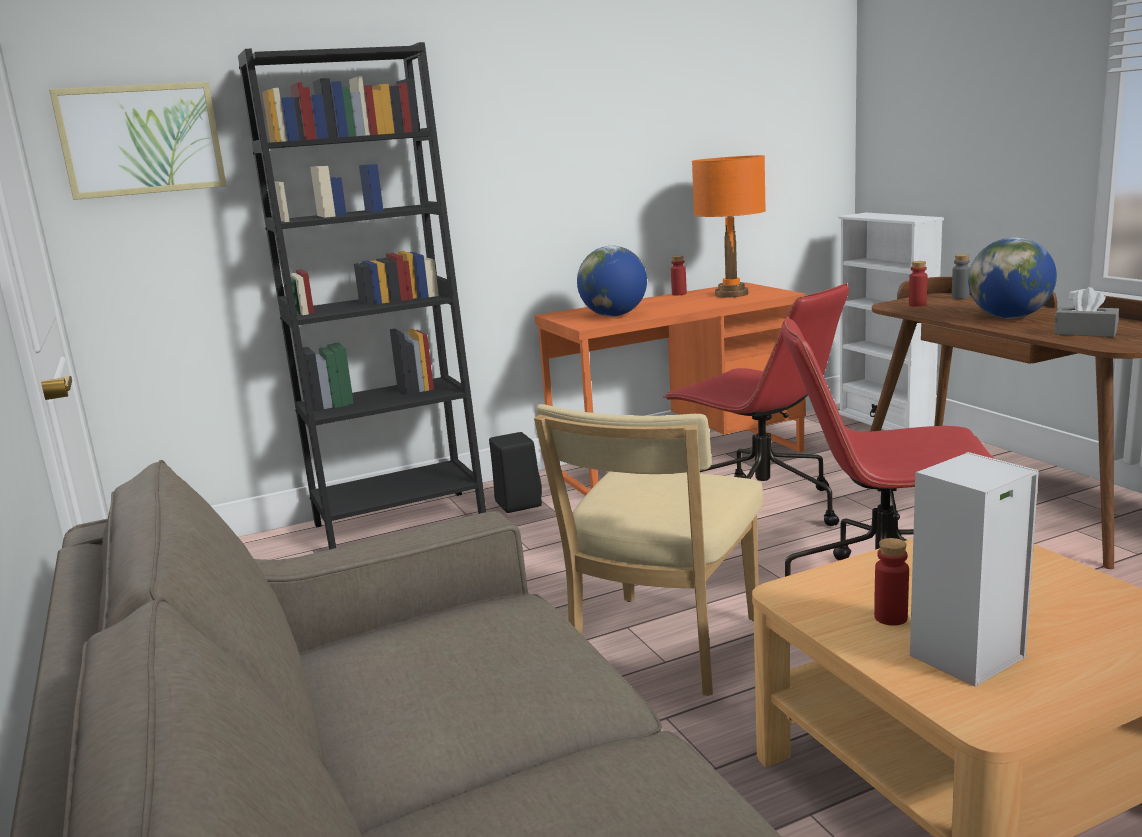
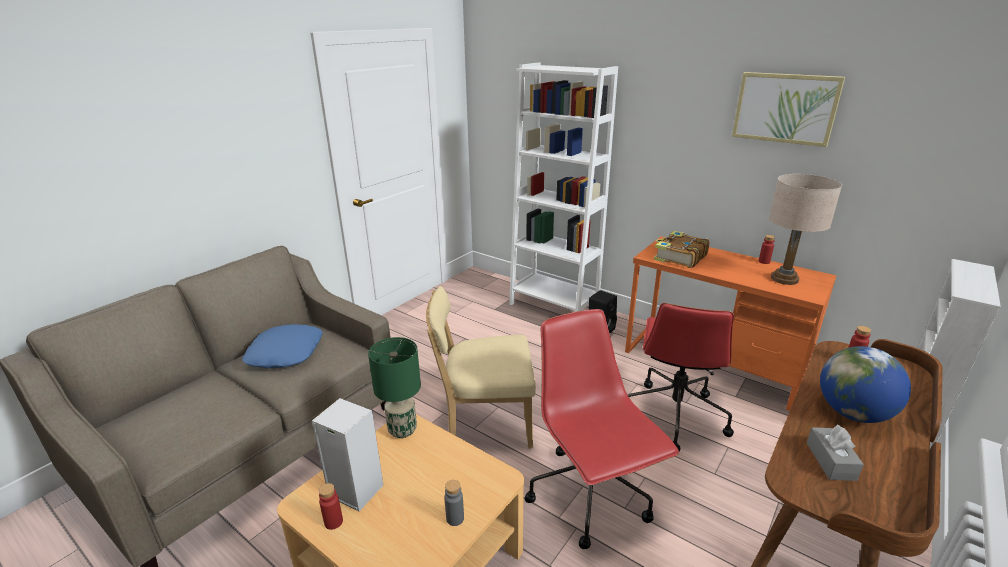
camera: 60 degrees right, 10 degrees up
(141, 140) = (501, 96): picture -> picture (785, 108)
(399, 521) = (553, 306): black bookcase -> white bookcase
(420, 685) = (285, 353): none -> blue pillow
(614, 315) = (679, 257): globe -> book
(731, 294) = (784, 279): orange table lamp -> beige table lamp
(808, 598) = (402, 430): none -> green table lamp
(890, 618) = (389, 460): red bottle -> red bottle (333, 522)
(960, 297) = (912, 379): grey bottle -> grey bottle (455, 518)

